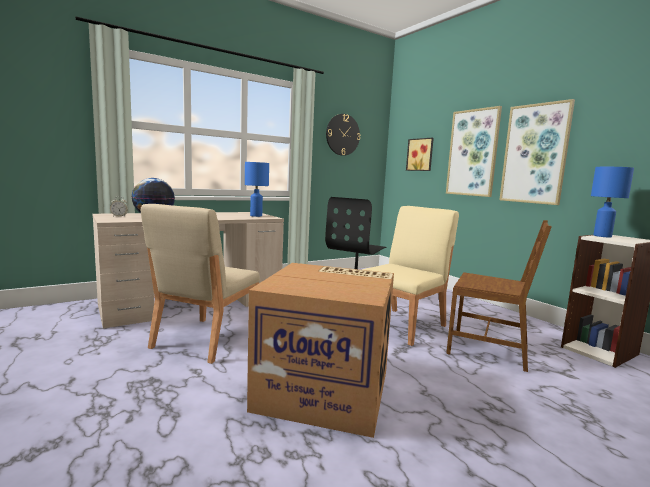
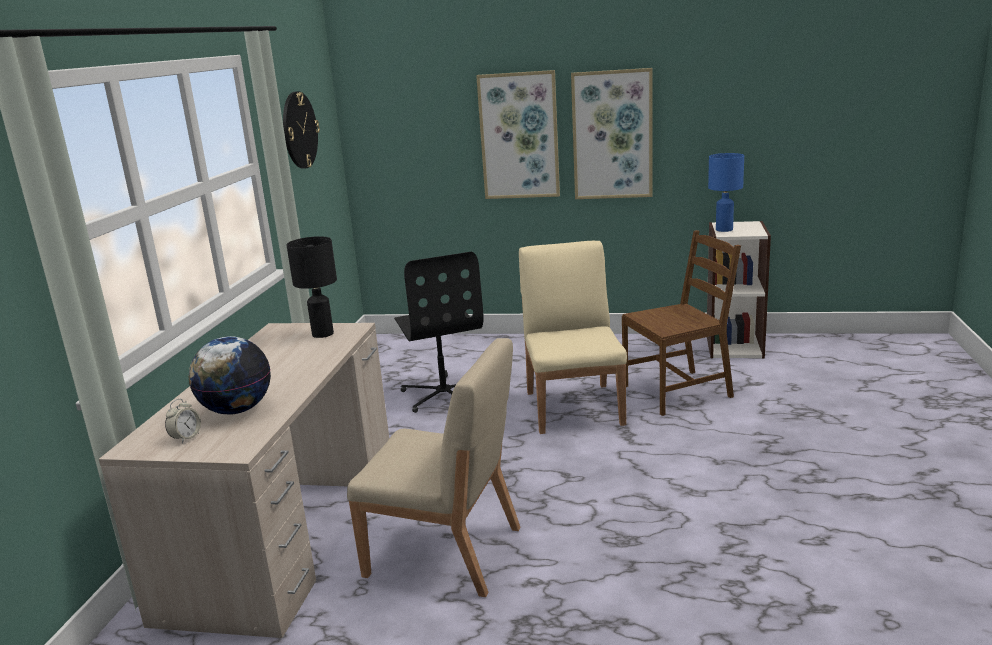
camera: 45 degrees left, 10 degrees up
(204, 339) = (445, 552): beige chair -> beige chair turned 45 degrees counterclockwise
(256, 216) = (323, 333): blue table lamp -> black table lamp
(326, 389) = (661, 511): cardboard box -> none
(420, 154) = (421, 141): picture -> none

